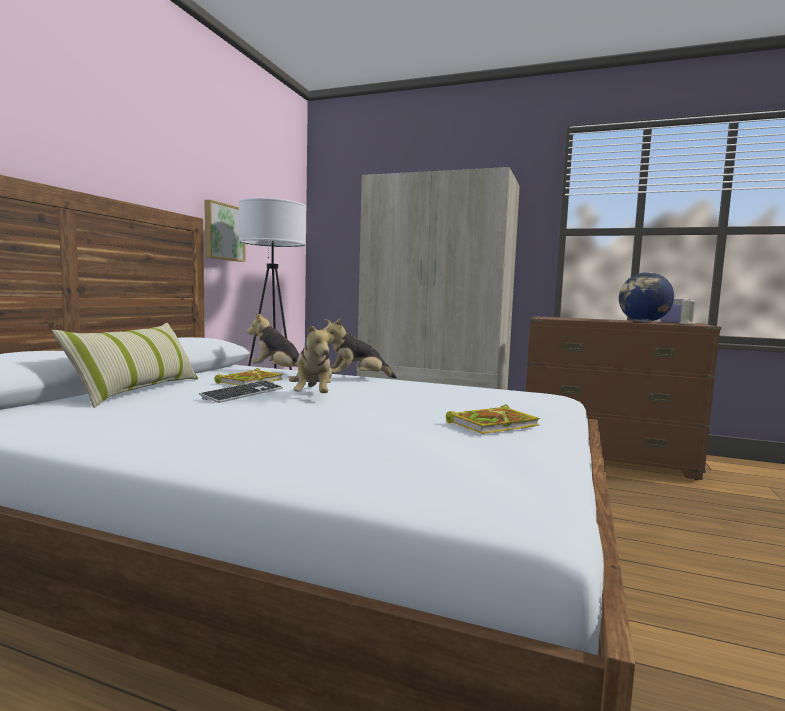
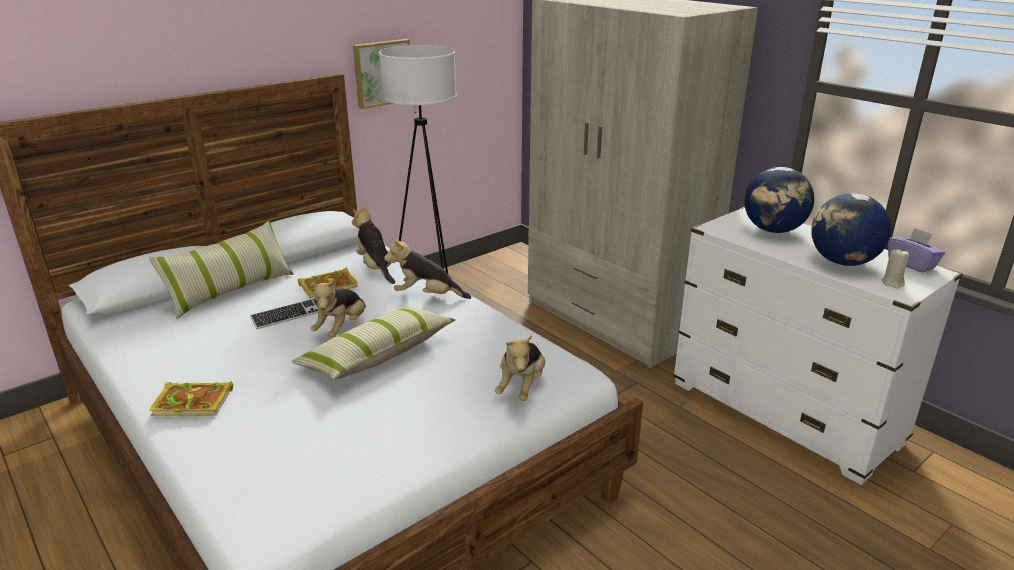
camera: 30 degrees right, 20 degrees up
(381, 404) = (377, 355): none -> pillow
(493, 424) = (409, 419): book -> book (194, 402)
(538, 403) = (522, 387): none -> plush toy
(576, 318) = (773, 230): none -> globe
(606, 458) = (784, 413): brown dresser -> white dresser

